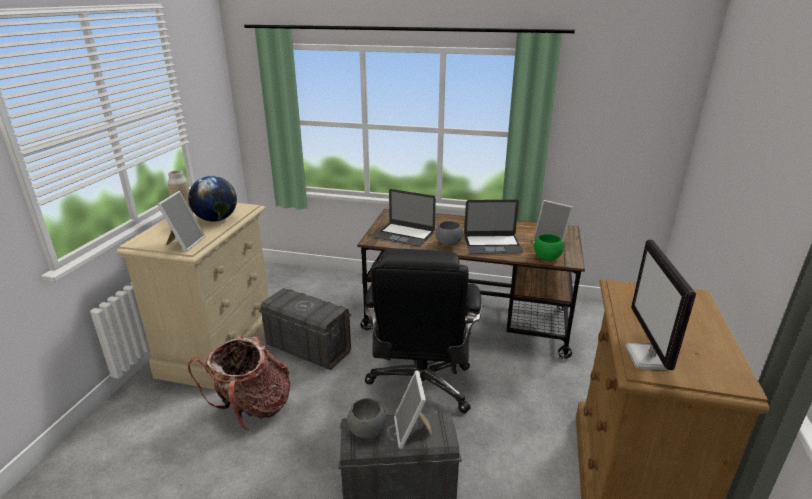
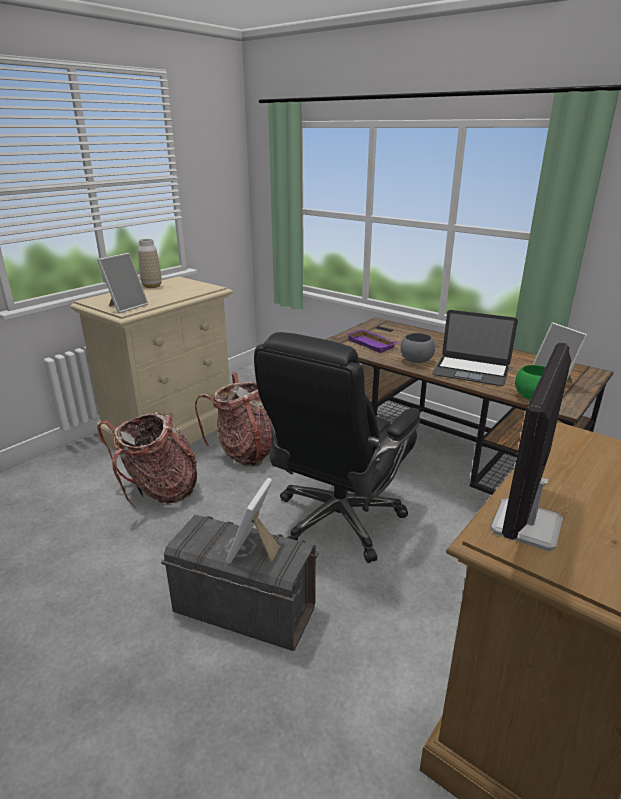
camera: 25 degrees right, 0 degrees up
(216, 219) = (174, 293): globe -> none
(308, 348) = (248, 451): grey storage box -> backpack
(366, 431) = (208, 534): grey bowl -> none
(404, 234) = (373, 344): laptop -> purple tray

